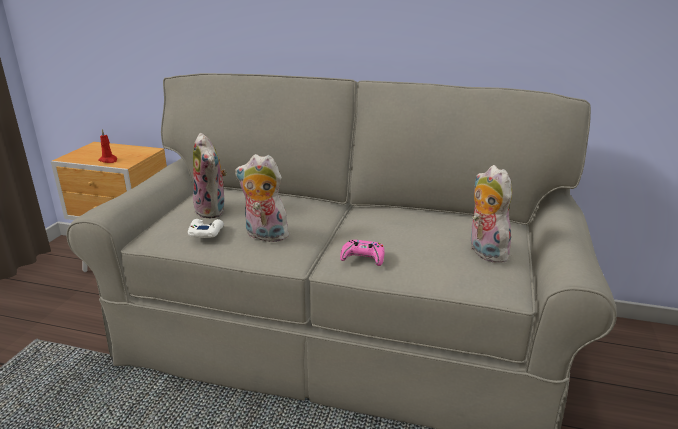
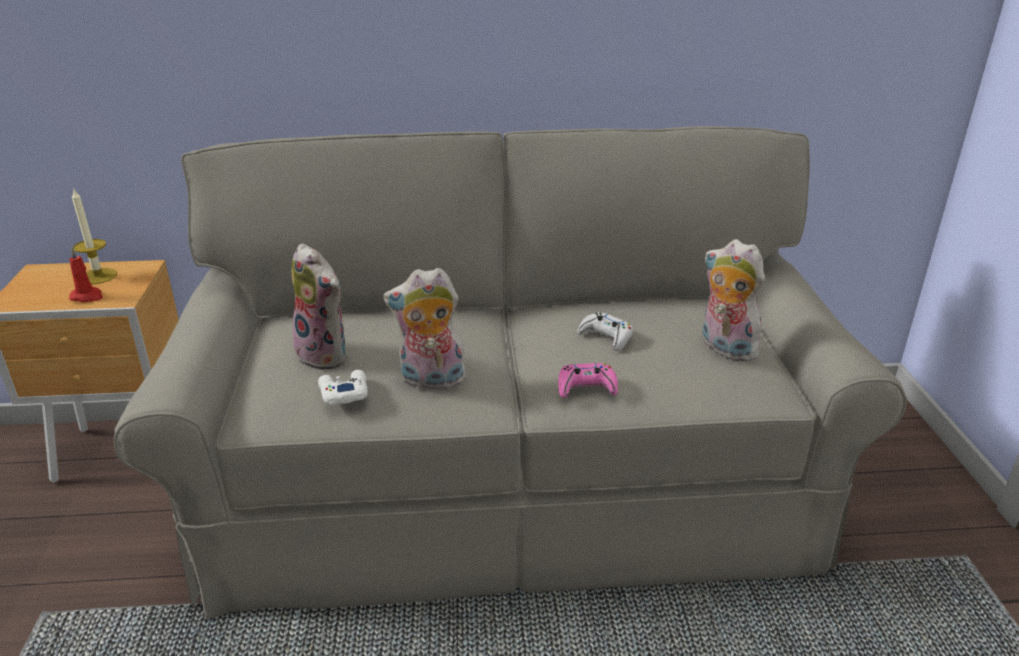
camera: 20 degrees left, 5 degrees up
(123, 151) = (98, 276): none -> candle
(400, 230) = (606, 337): none -> white game controller

